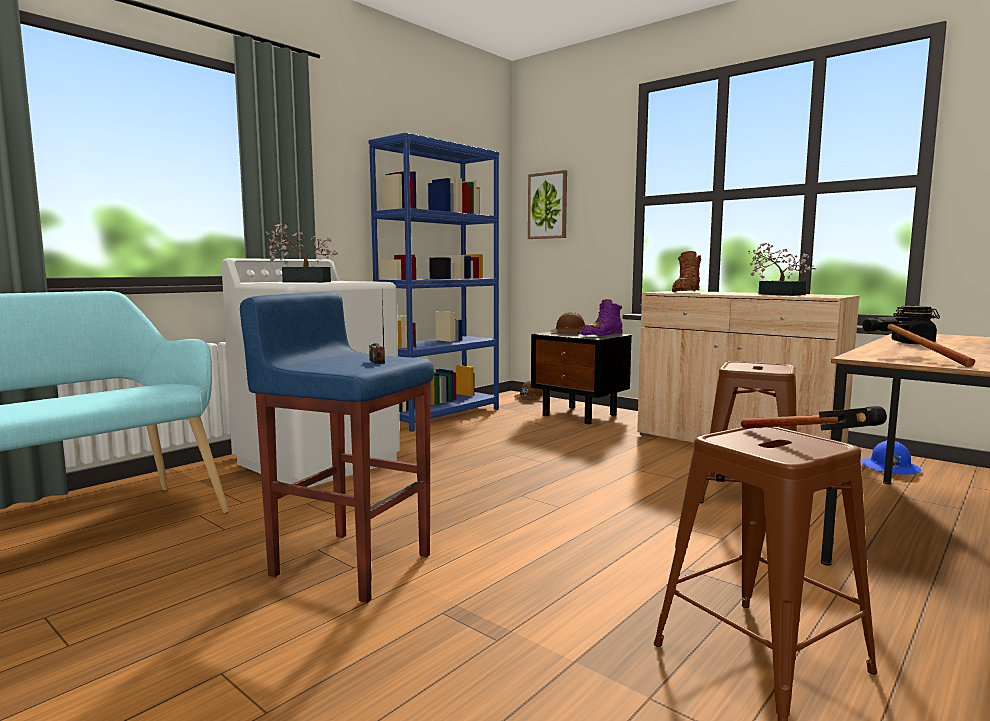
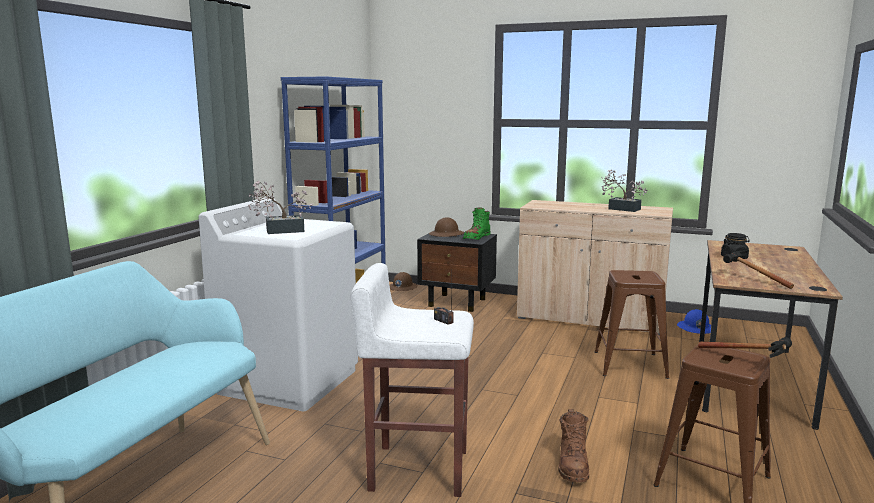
camera: 20 degrees left, 5 degrees up
(350, 563) = (417, 469): blue stool -> white stool
(548, 205) = (410, 119): picture -> none
(601, 335) = (476, 238): purple boot -> green boot
(686, 292) = (551, 205): brown boot -> brown boot (572, 465)

